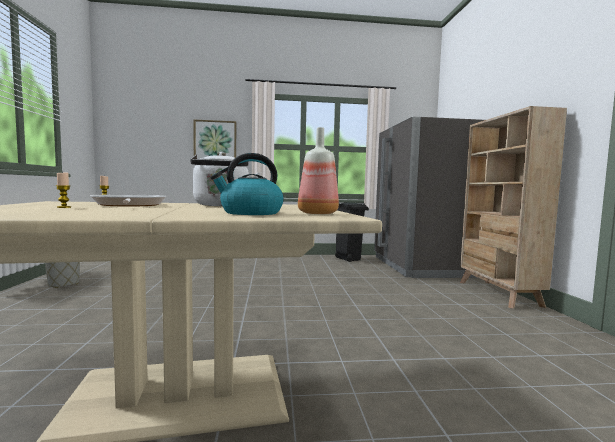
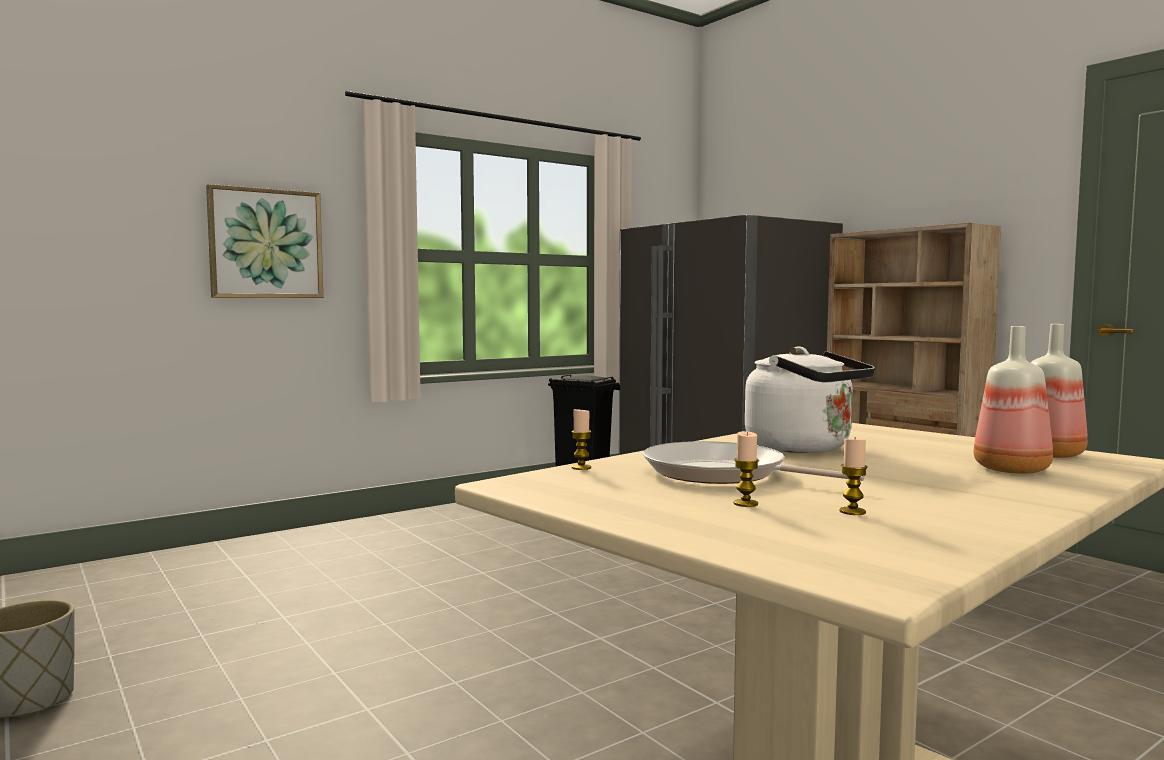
camera: 30 degrees left, 0 degrees up
(72, 210) = (852, 512): none -> candle
(250, 213) = (1013, 469): kettle -> bottle

